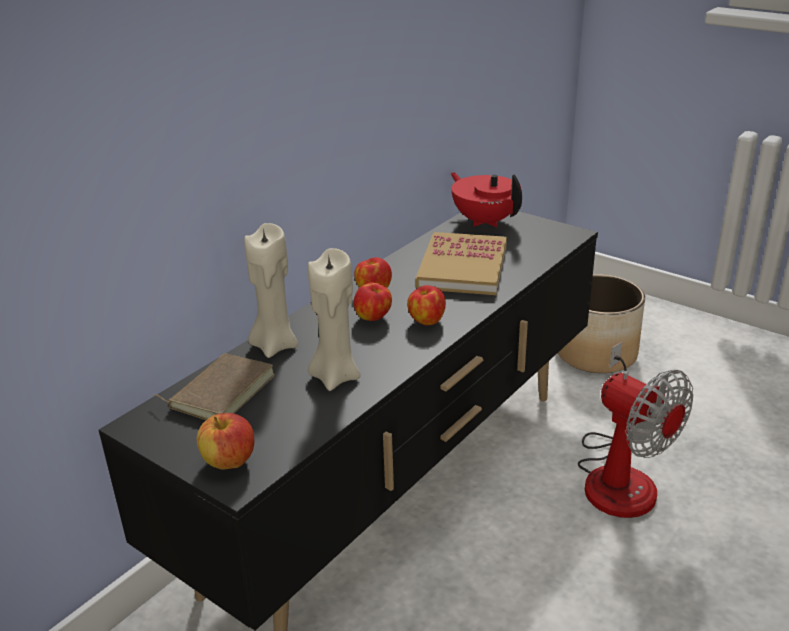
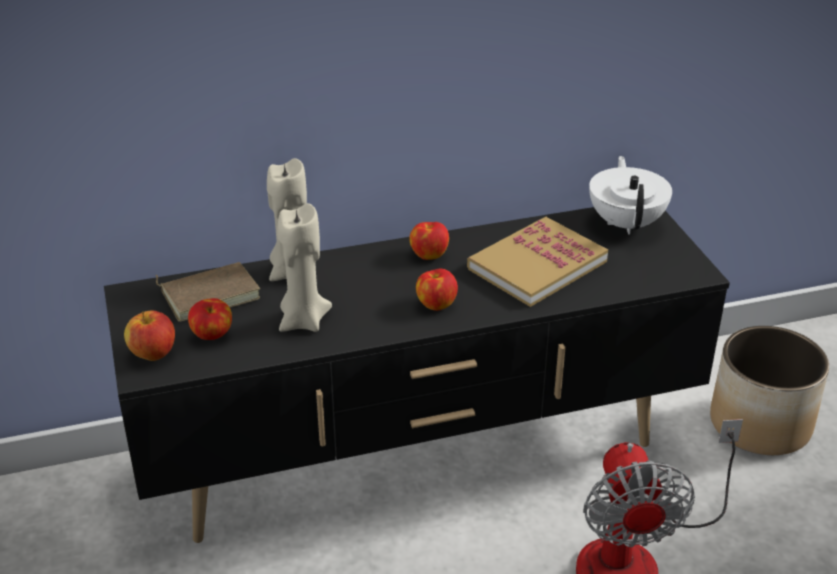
camera: 35 degrees right, 5 degrees up
(373, 317) = (397, 281): apple -> apple (212, 335)
(485, 221) = (626, 223): red teapot -> white teapot

